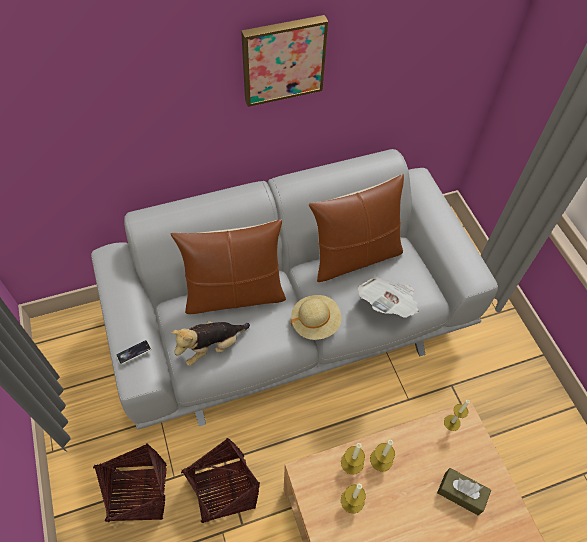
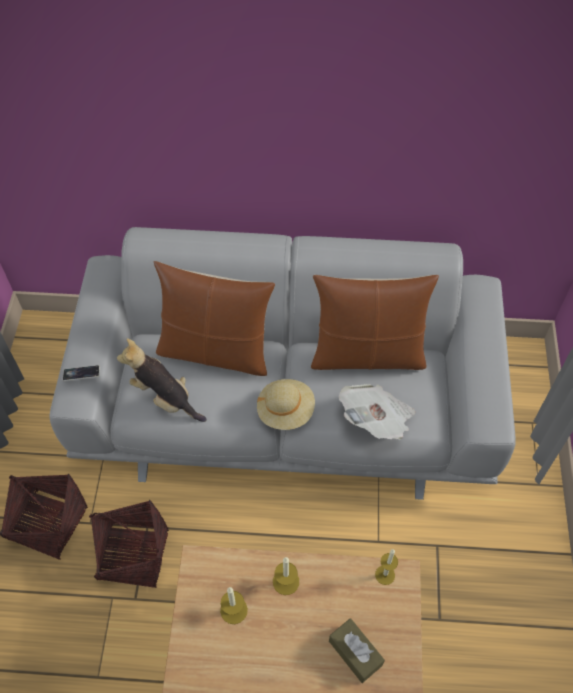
camera: 25 degrees right, 0 degrees up
(212, 347) = (165, 397): plush toy -> plush toy turned 45 degrees clockwise
(283, 59) = (321, 108): picture -> none
(352, 462) = (253, 572): candle -> none

